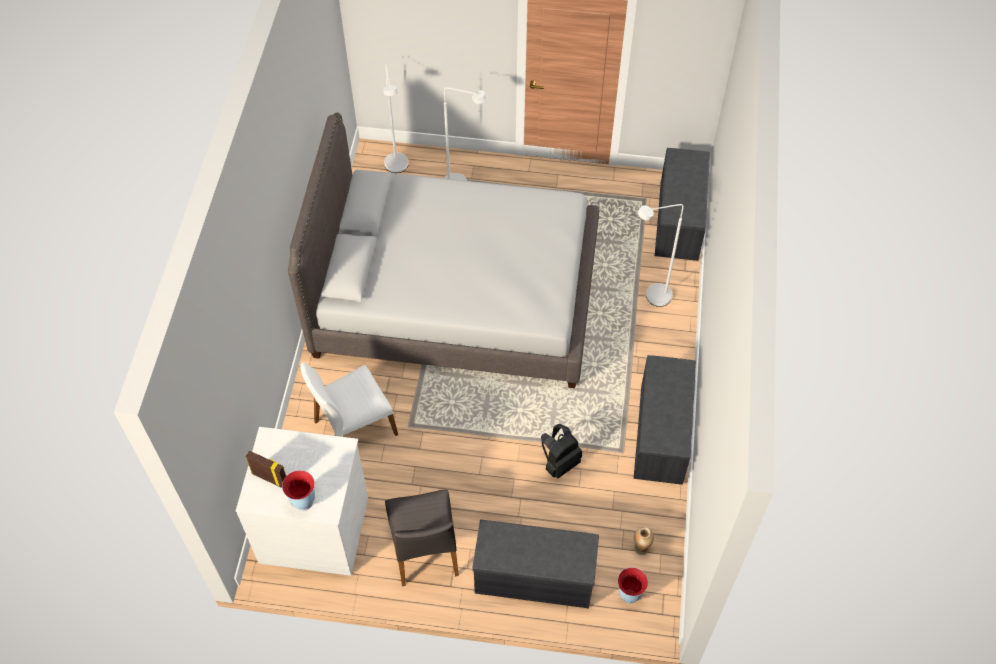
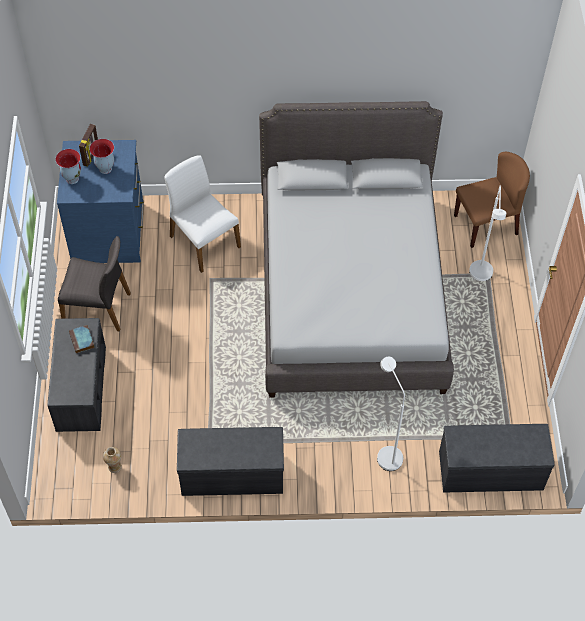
camera: 80 degrees right, 0 degrees up
(314, 528) = (109, 232): white dresser -> blue dresser
(397, 169) = (486, 224): white floor lamp -> brown chair
(424, 549) = (98, 308): grey chair -> grey chair turned 150 degrees counterclockwise
(510, 539) = (82, 341): none -> book
(559, 463) = (190, 394): black backpack -> none
(629, 596) = (68, 461): vase -> vase (105, 169)

